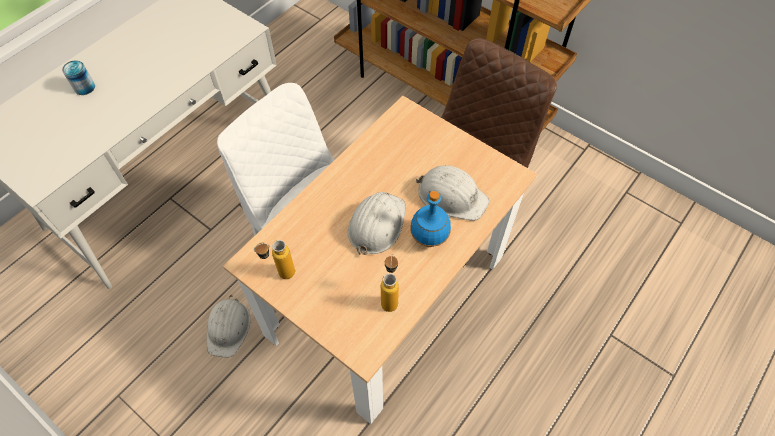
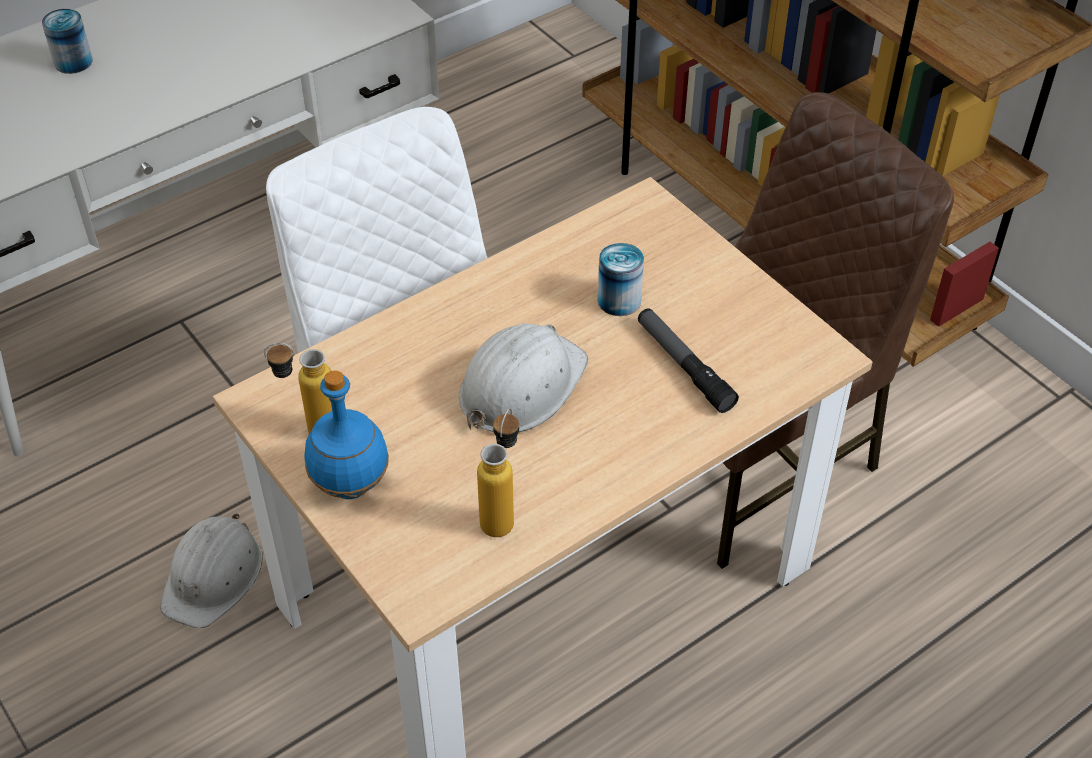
camera: 15 degrees right, 10 degrees down
(409, 167) = (619, 300): none -> can
(429, 238) = (615, 429): blue bottle -> blue bottle (352, 485)
(451, 196) = (684, 366): white hard hat -> flashlight

